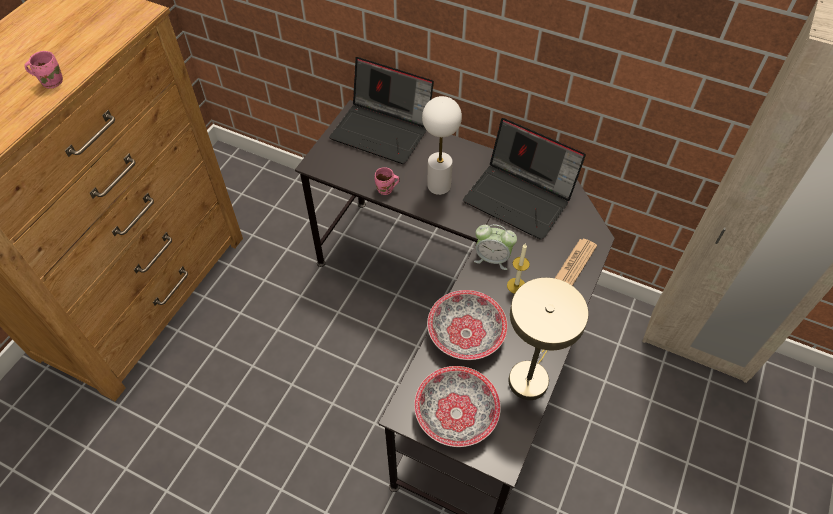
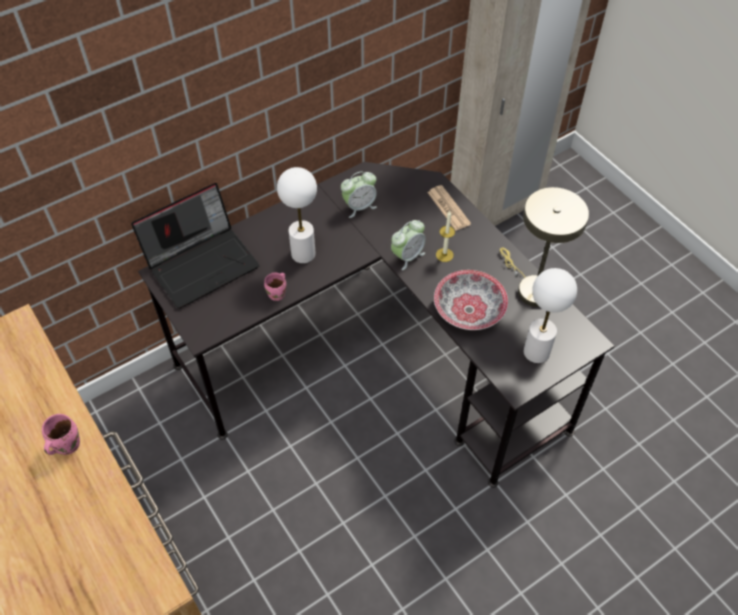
camera: 60 degrees left, 0 degrees up
(456, 413) = (536, 352): bowl -> white table lamp
(520, 198) = (359, 206): laptop -> alarm clock

